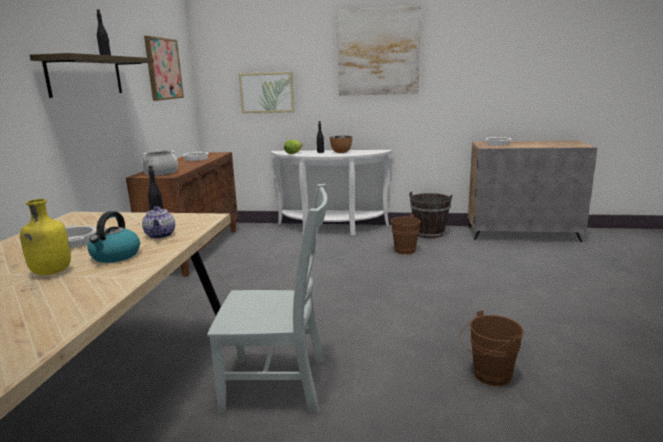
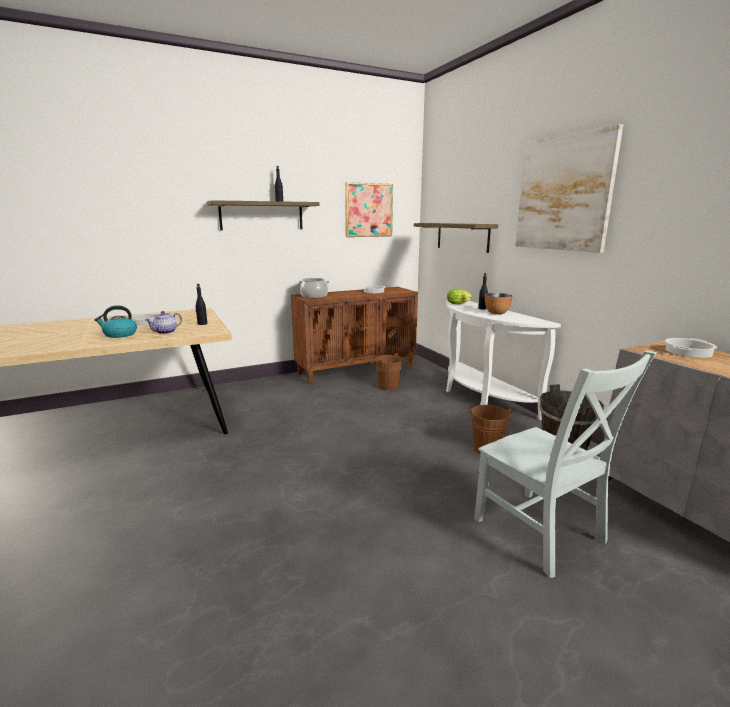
camera: 55 degrees right, 0 degrees up
(51, 272) = (89, 332): yellow bottle -> none
(267, 92) = (462, 236): picture -> shelf
(280, 385) = (174, 473): grey chair -> grey chair (542, 534)
(488, 376) = (235, 580): brown bucket -> brown bucket (386, 386)

